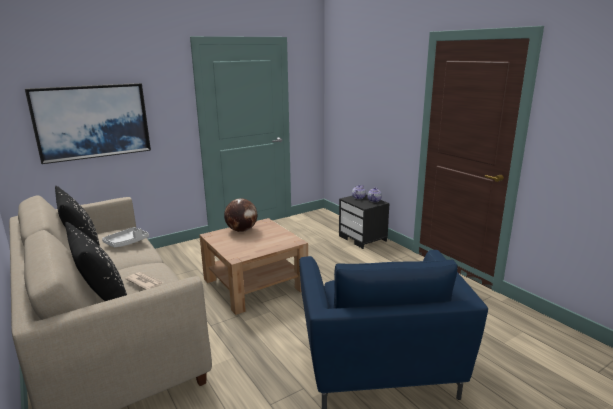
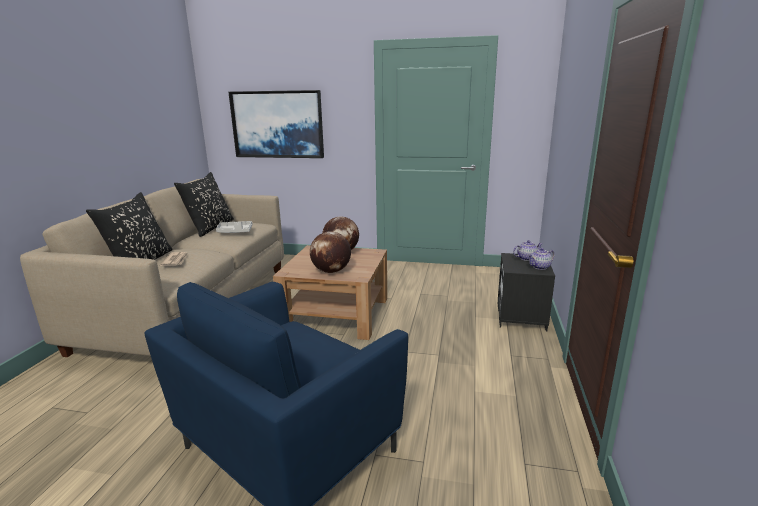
camera: 45 degrees right, 0 degrees up
(268, 245) = (331, 271): none -> globe

